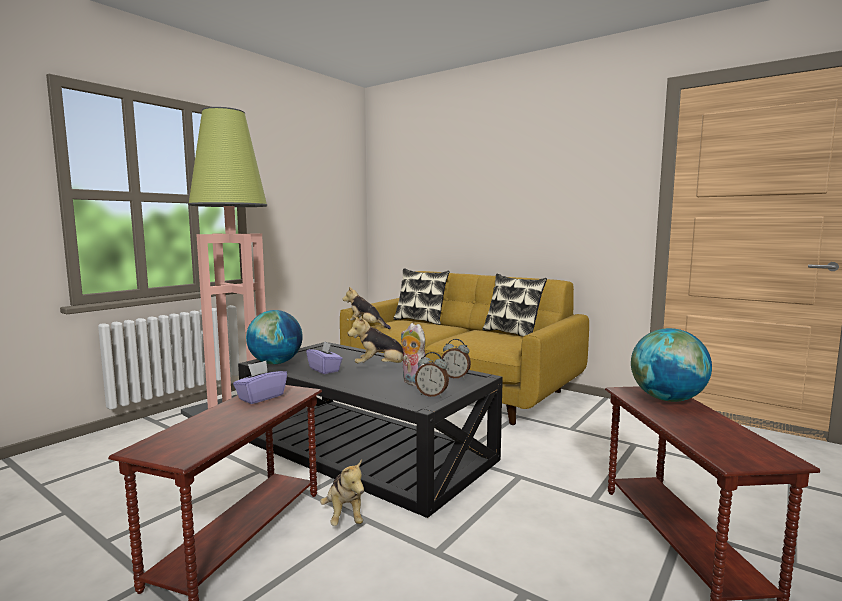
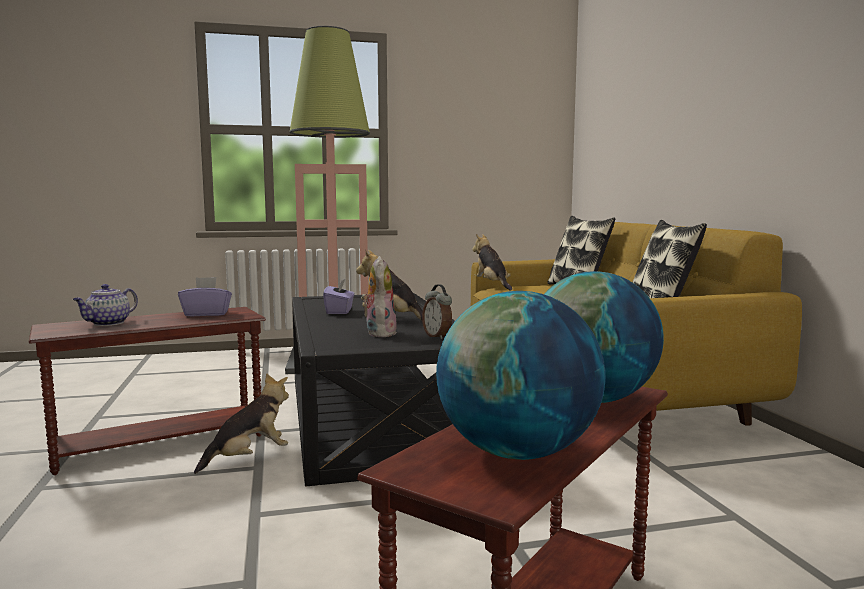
camera: 40 degrees right, 0 degrees up
(201, 431) = (108, 323): none -> teapot
(275, 363) = (317, 300): globe -> globe (517, 453)
(344, 516) = (249, 458): plush toy -> plush toy turned 150 degrees counterclockwise
(432, 395) = (358, 343): alarm clock -> none

